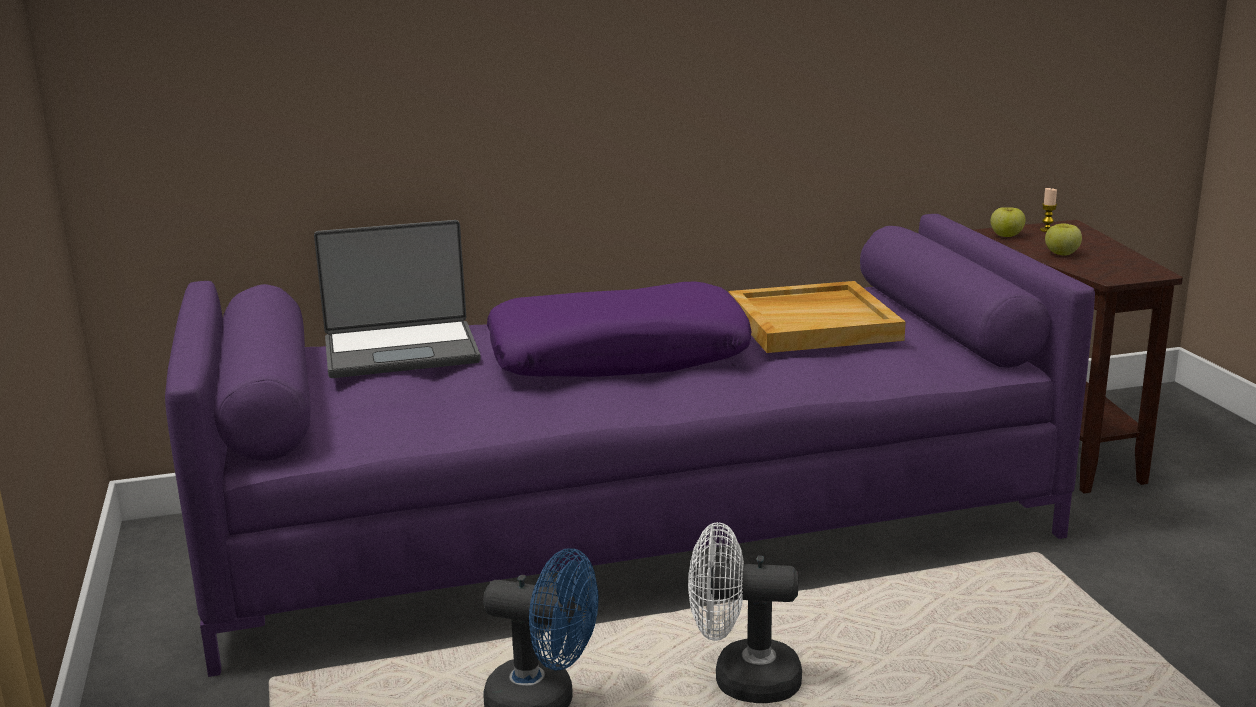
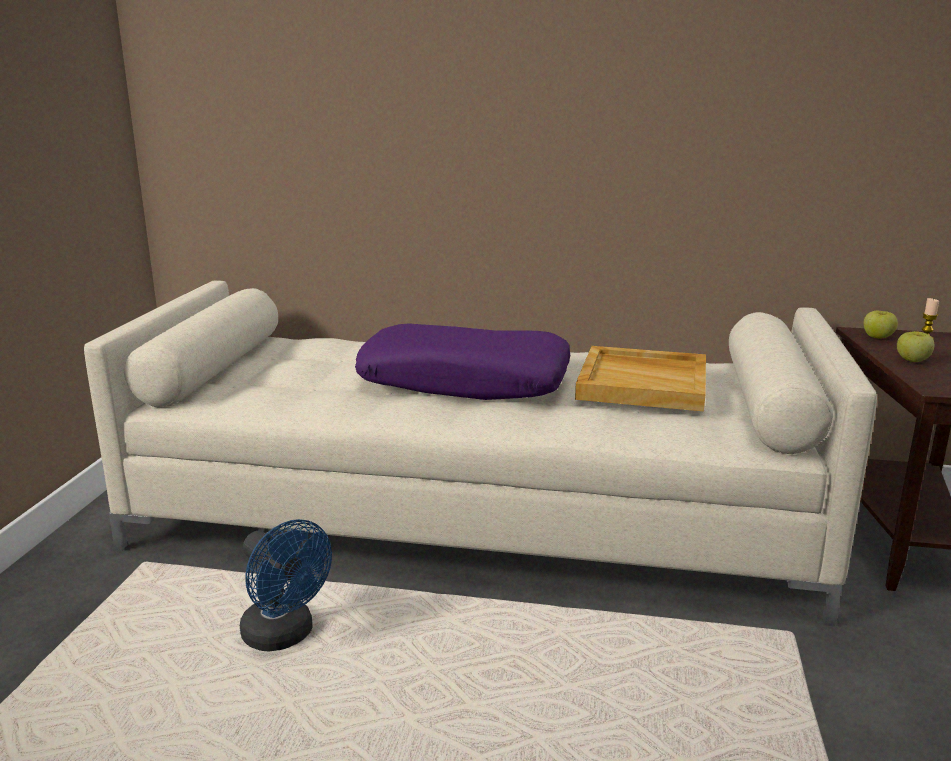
camera: 25 degrees right, 0 degrees up
(401, 351) = (324, 350): laptop -> none
(633, 525) = (476, 518): purple sofa -> beige sofa
(742, 679) = (438, 665): white fan -> none

